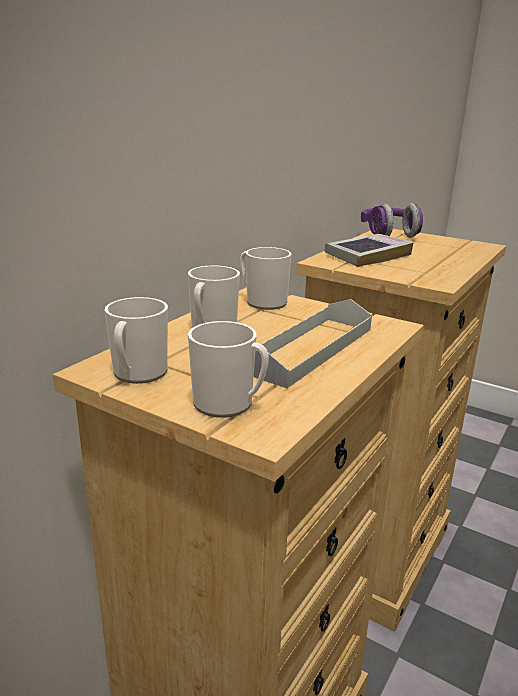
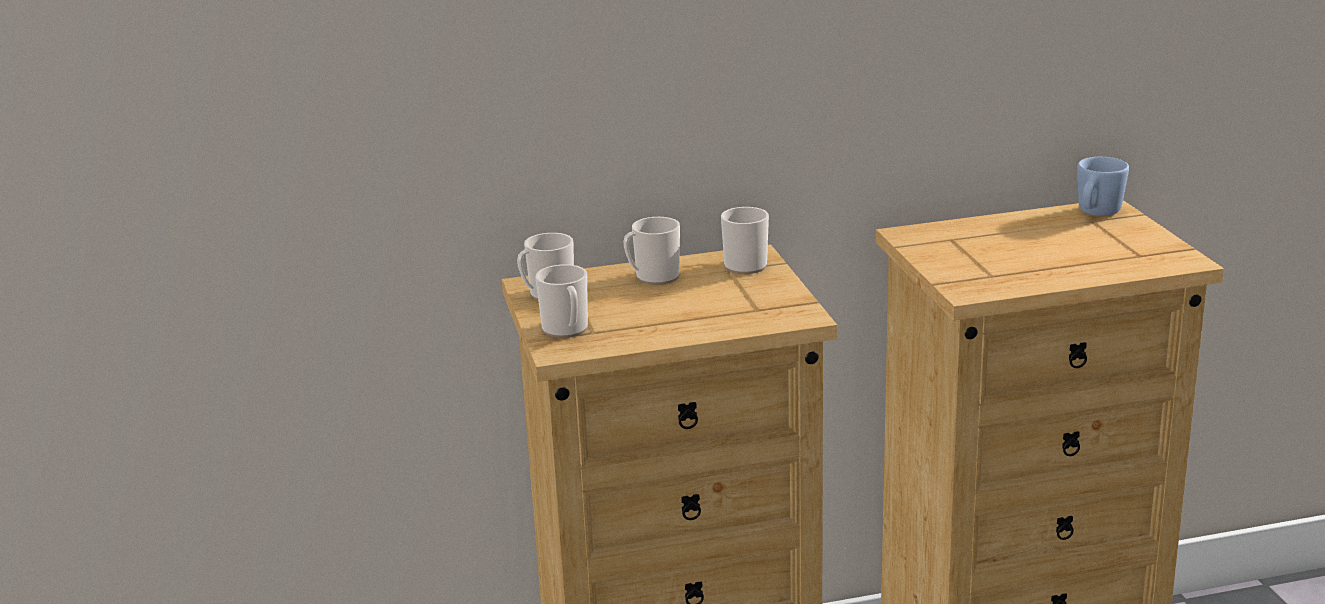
camera: 45 degrees right, 0 degrees up
(309, 349) = (693, 313): grey tray -> none
(368, 256) = (978, 239): book -> none
(389, 234) = (1096, 214): purple headphones -> blue mug

